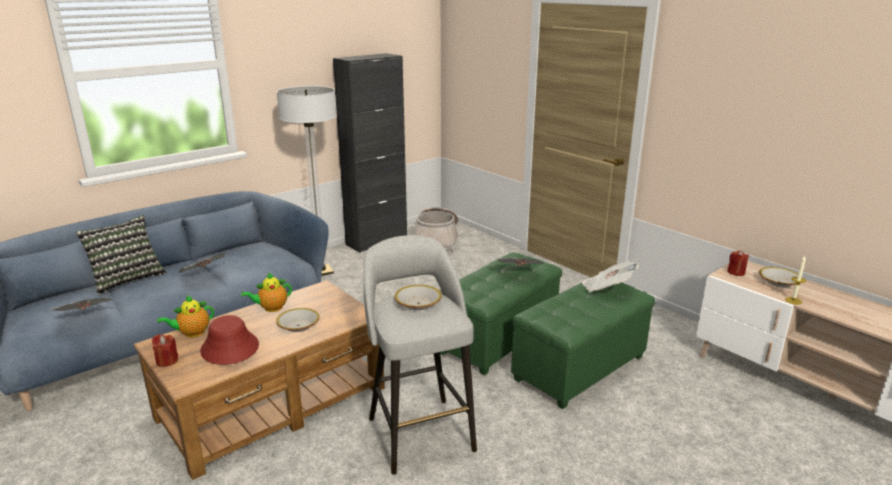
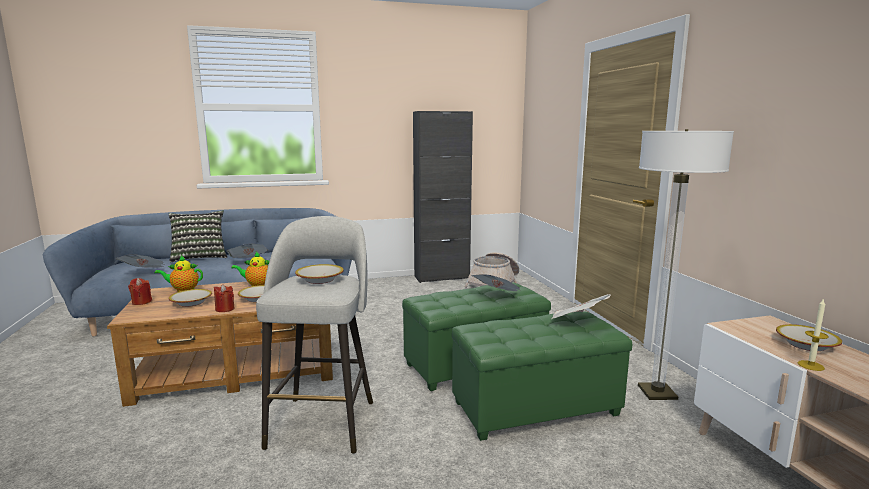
camera: 25 degrees right, 10 degrees down
(229, 348) = (191, 302): red hat -> bowl
(321, 271) = (376, 290): floor lamp -> floor lamp (657, 393)
(736, 272) = (749, 326): red candle -> red candle (225, 309)

